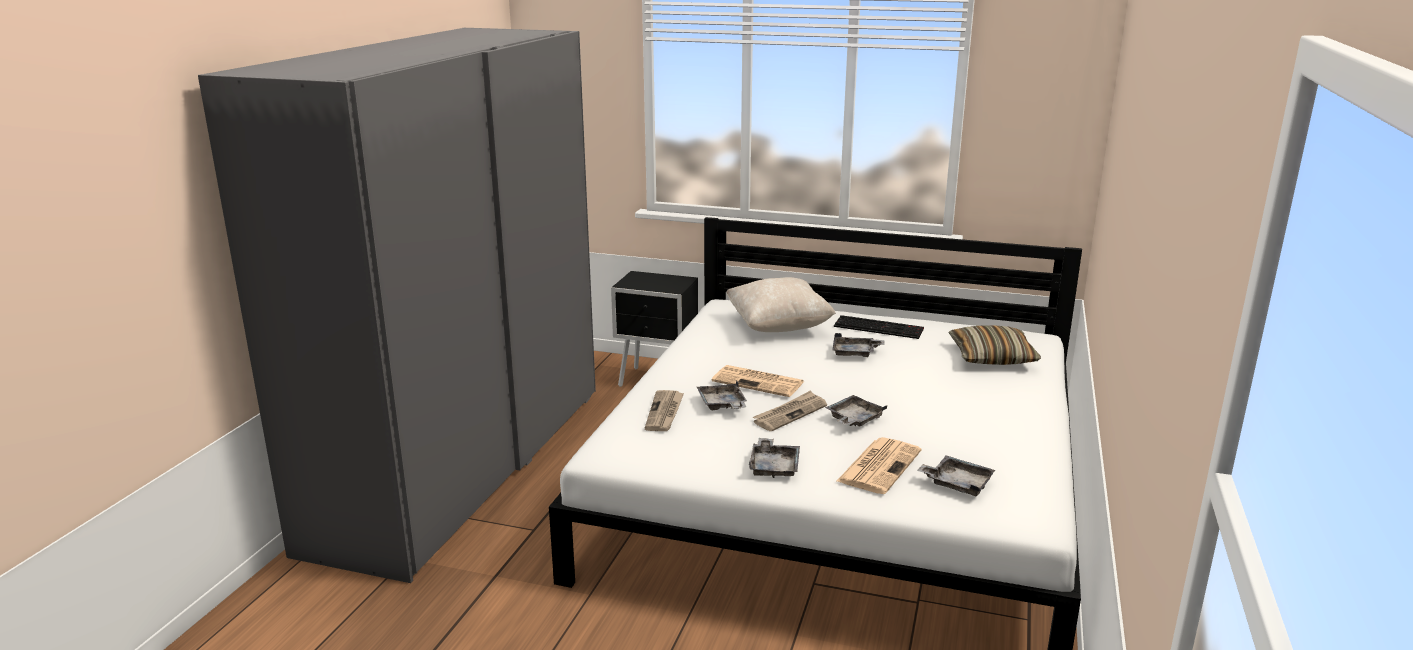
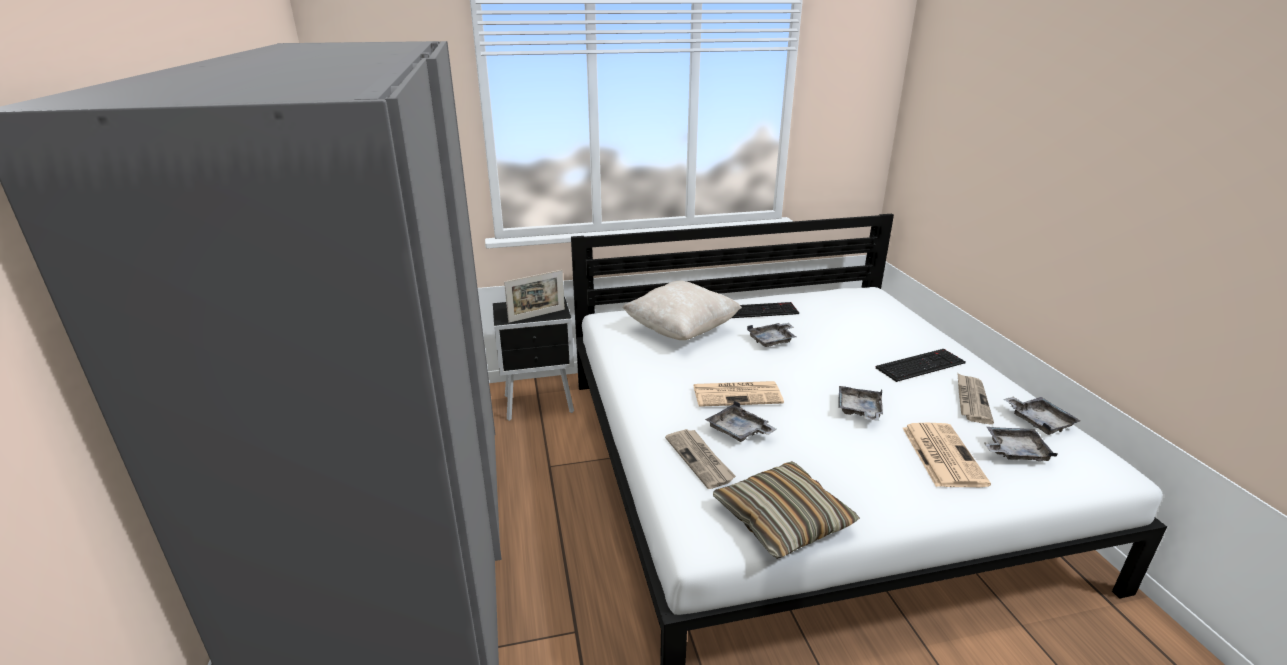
camera: 30 degrees left, 5 degrees up
(654, 287) = (537, 315): none -> picture frame
(774, 466) = (868, 489): grey tray -> grey tray (1039, 421)
(790, 413) = (804, 421): newspaper -> newspaper (971, 400)
(978, 404) = (920, 364): none -> keyboard
(992, 357) = (869, 317): pillow -> pillow (782, 520)

